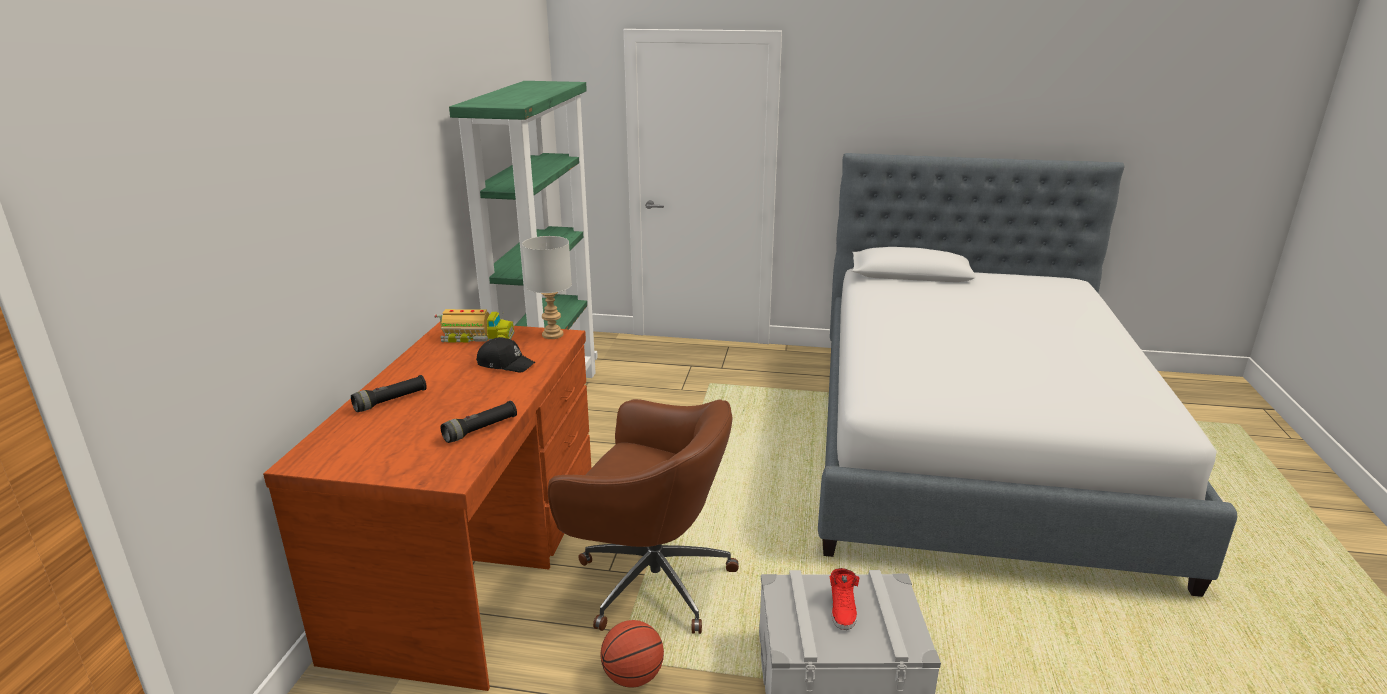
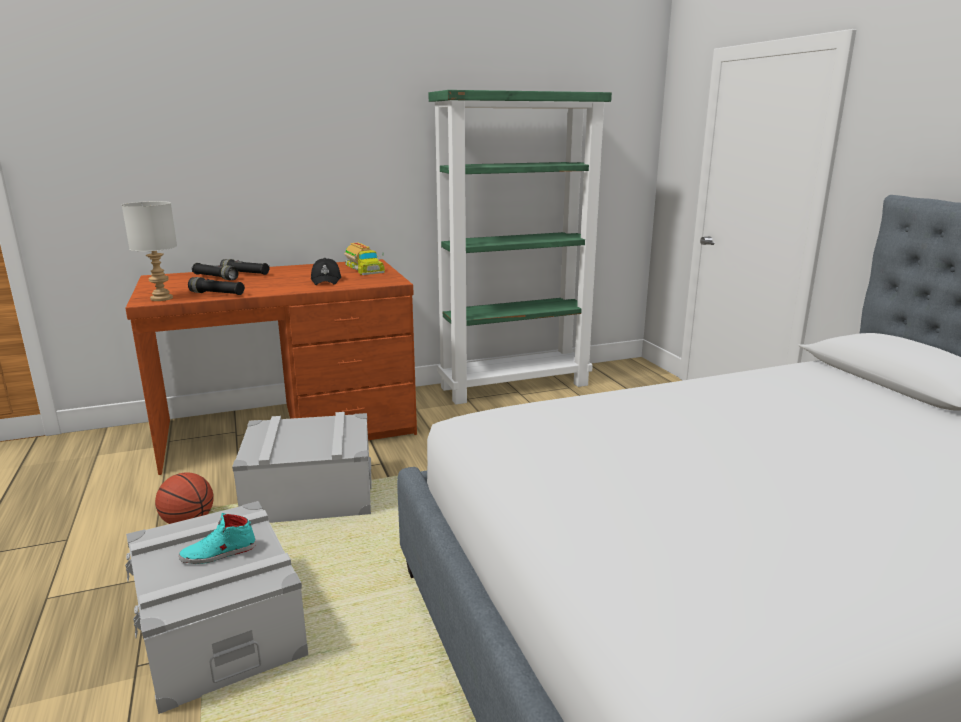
camera: 60 degrees right, 5 degrees down
(382, 421) = (215, 278): none -> black flashlight
(553, 334) = (392, 279): grey table lamp -> grey table lamp (162, 298)
(650, 580) = (310, 494): brown office chair -> grey storage box
(843, 608) = (219, 553): red shoe -> turquoise shoe

